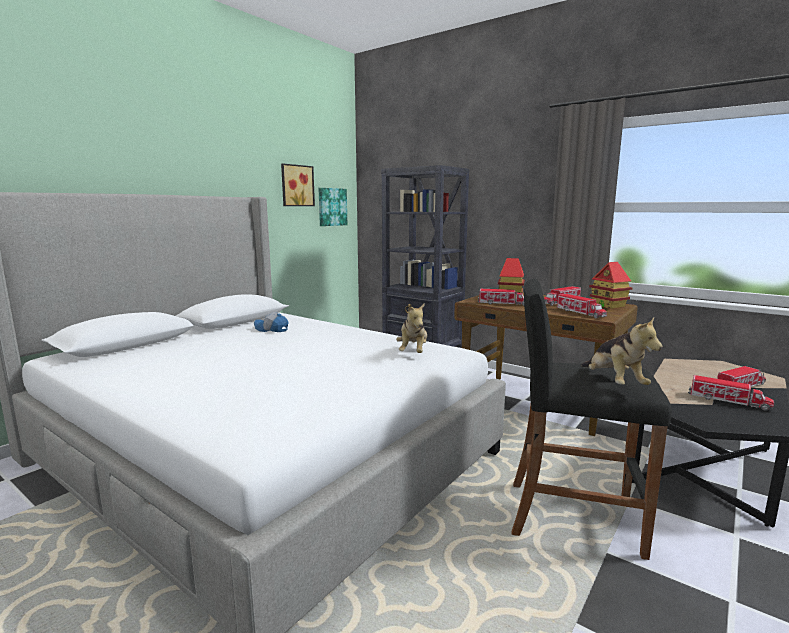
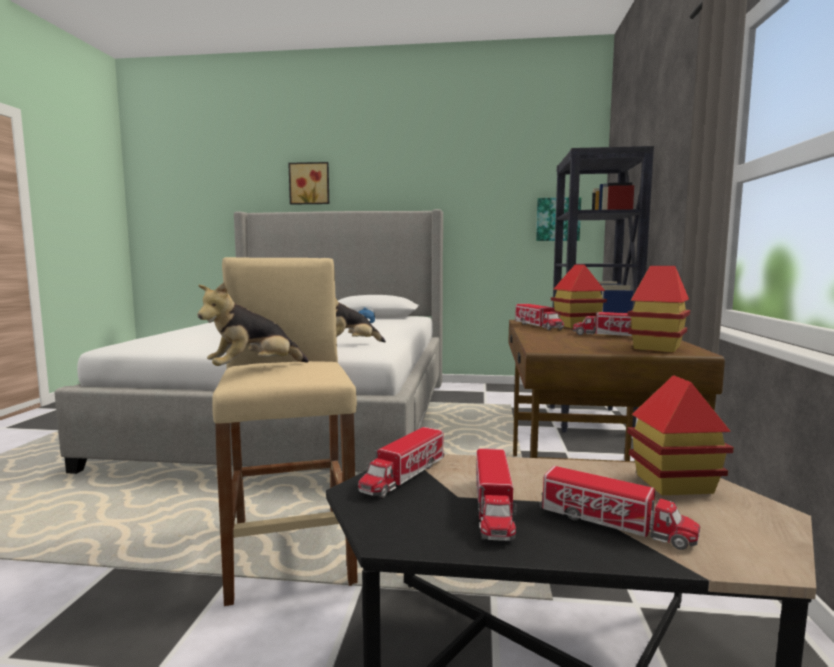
camera: 60 degrees right, 5 degrees down
(296, 185) = (505, 198): picture -> picture (310, 183)
(572, 517) = (291, 549): black stool -> beige stool
(580, 313) = (557, 342): toy truck -> toy truck (403, 476)
(691, 367) = (673, 484): none -> toy house

